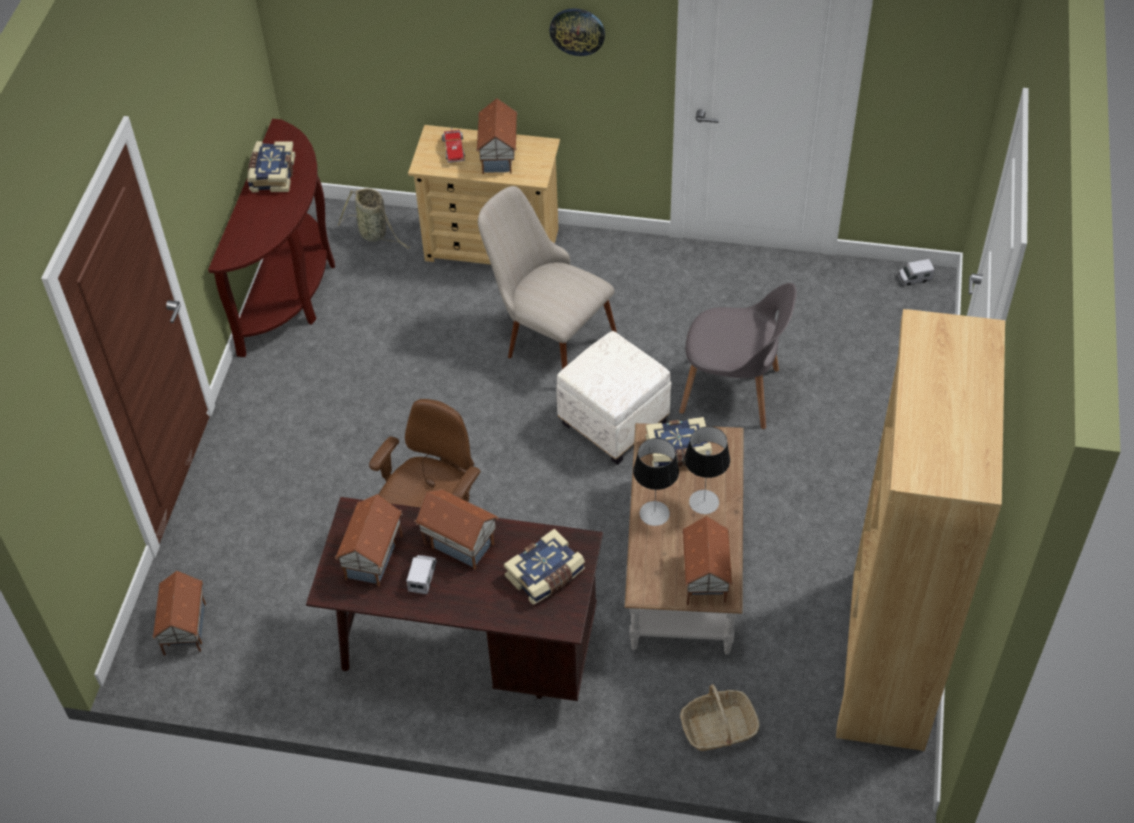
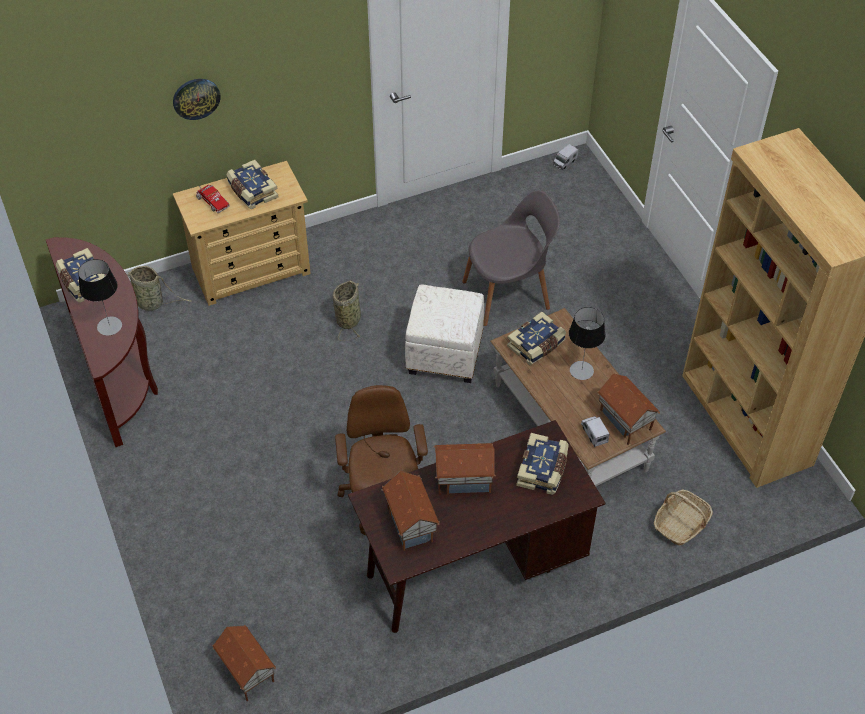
camera: 35 degrees left, 0 degrees up
(422, 577) = (458, 518): toy truck -> toy truck (594, 433)
(500, 155) = (252, 191): toy house -> book
(548, 338) = (349, 318): beige chair -> basket
(577, 31) = (291, 64): wall clock -> wall clock (196, 98)
(654, 513) = (556, 395): table lamp -> table lamp (109, 326)

